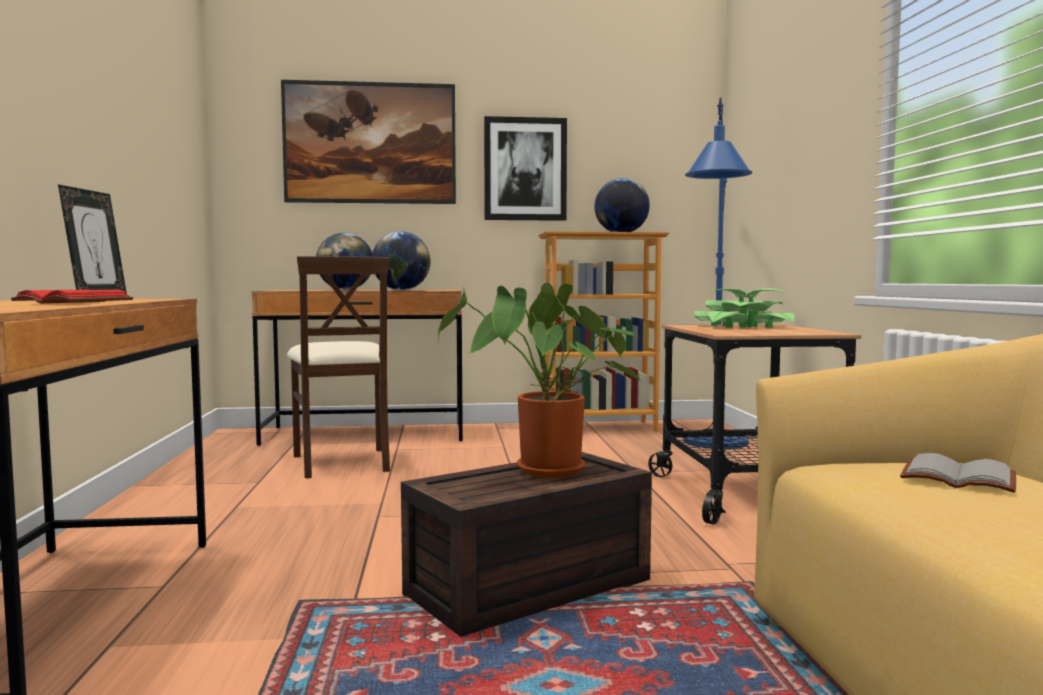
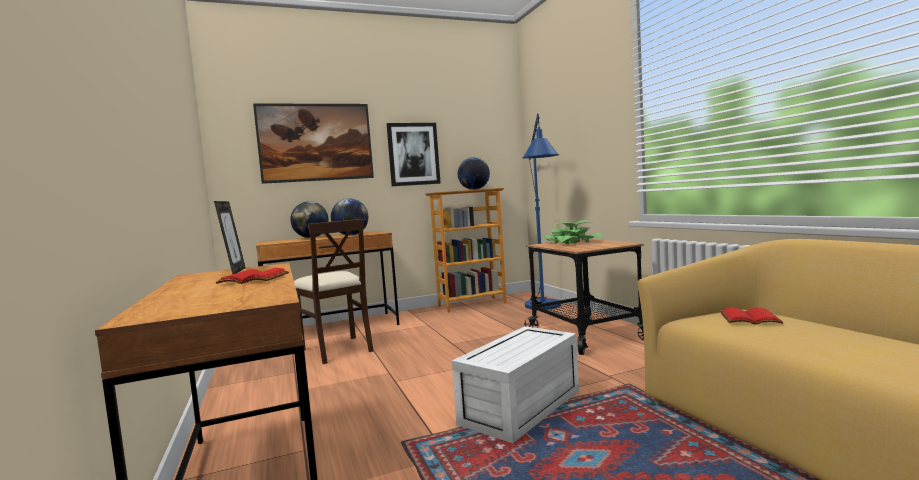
camera: 15 degrees left, 0 degrees up
(528, 588) = (522, 409): brown storage box -> white storage box
(546, 472) = (523, 342): potted plant -> none
(956, 478) = (749, 319): grey book -> red book

